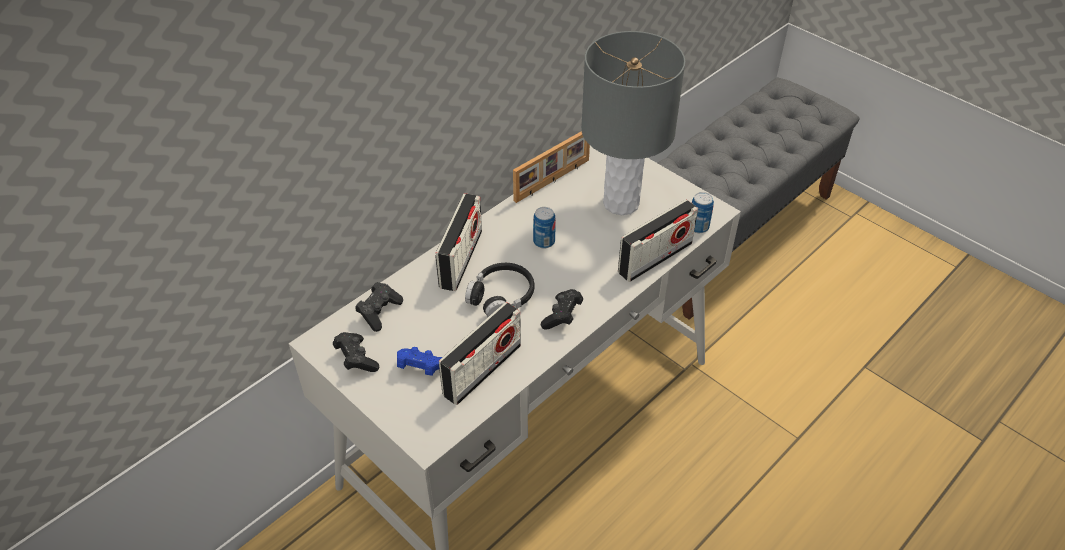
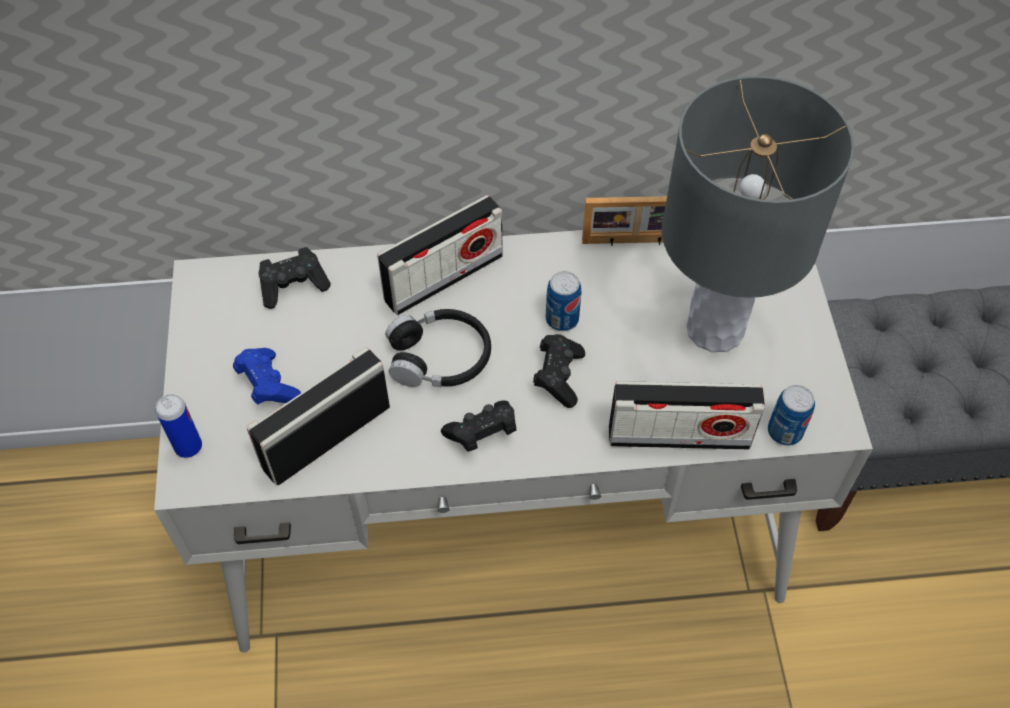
camera: 40 degrees right, 10 degrees up
(356, 359) = (217, 327): black game controller -> black game controller (558, 376)
(409, 426) = (188, 447): none -> can
(482, 370) = (326, 436): radio -> radio turned 150 degrees clockwise

